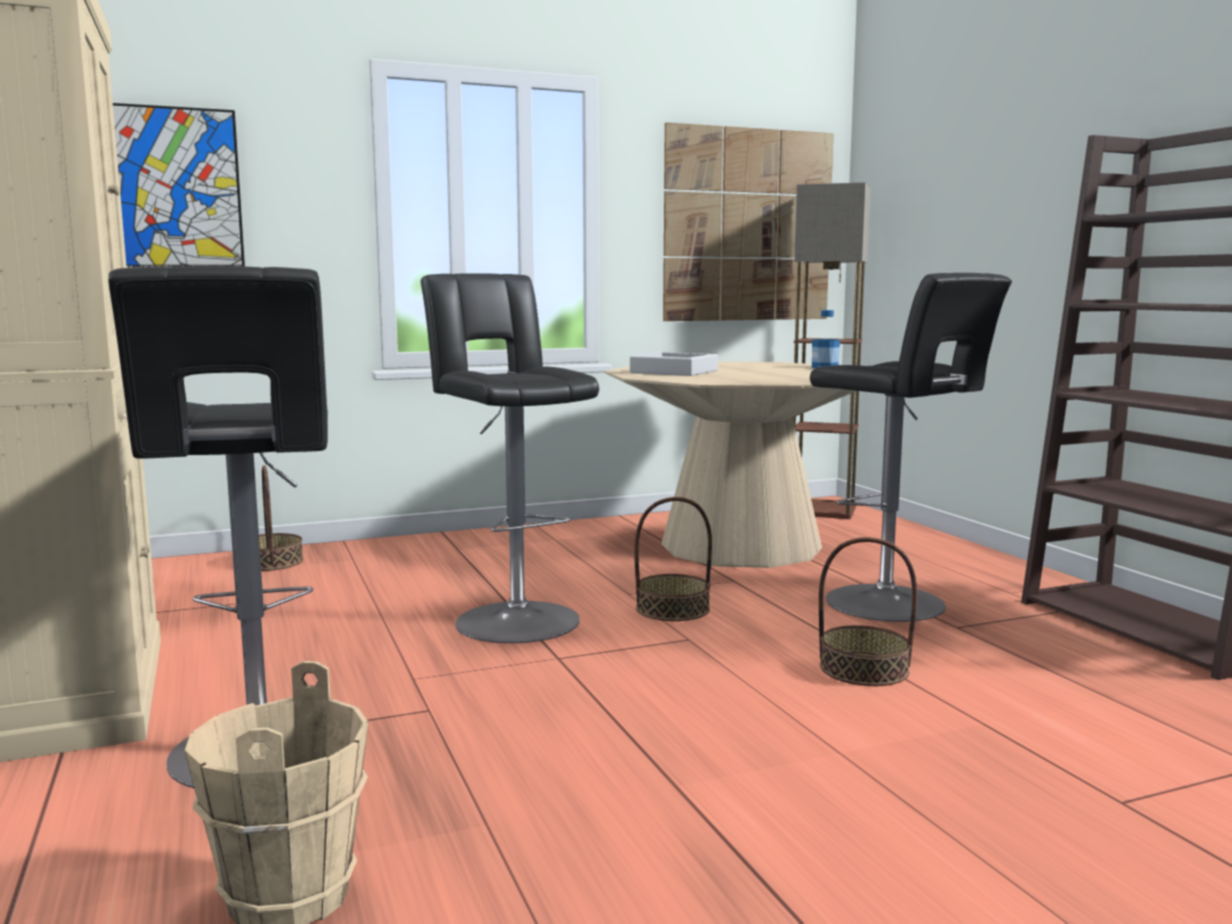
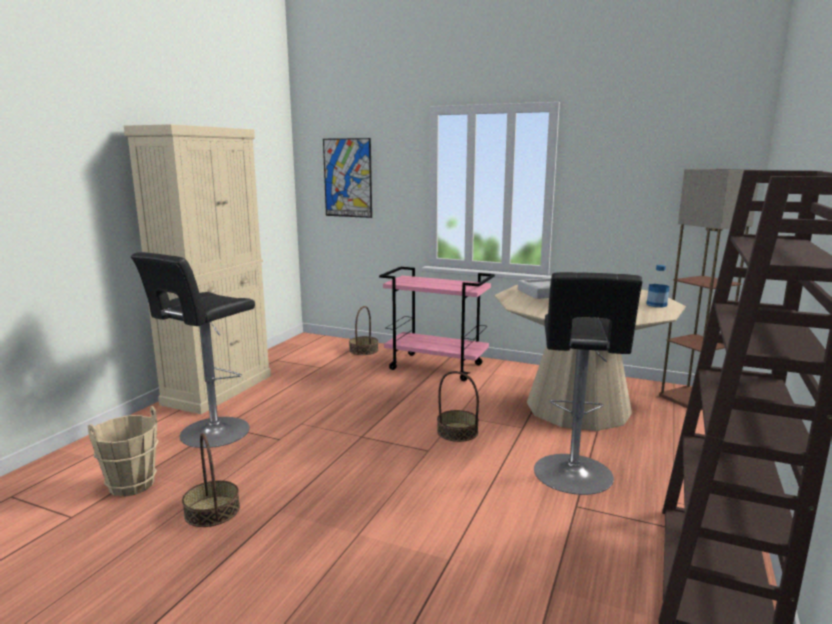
camera: 45 degrees right, 5 degrees up
(457, 552) = (437, 367): none -> pink cart
(513, 618) = (386, 410): black stool -> none
(748, 225) = (667, 193): picture -> none
(863, 669) = (465, 503): basket -> basket (212, 511)

